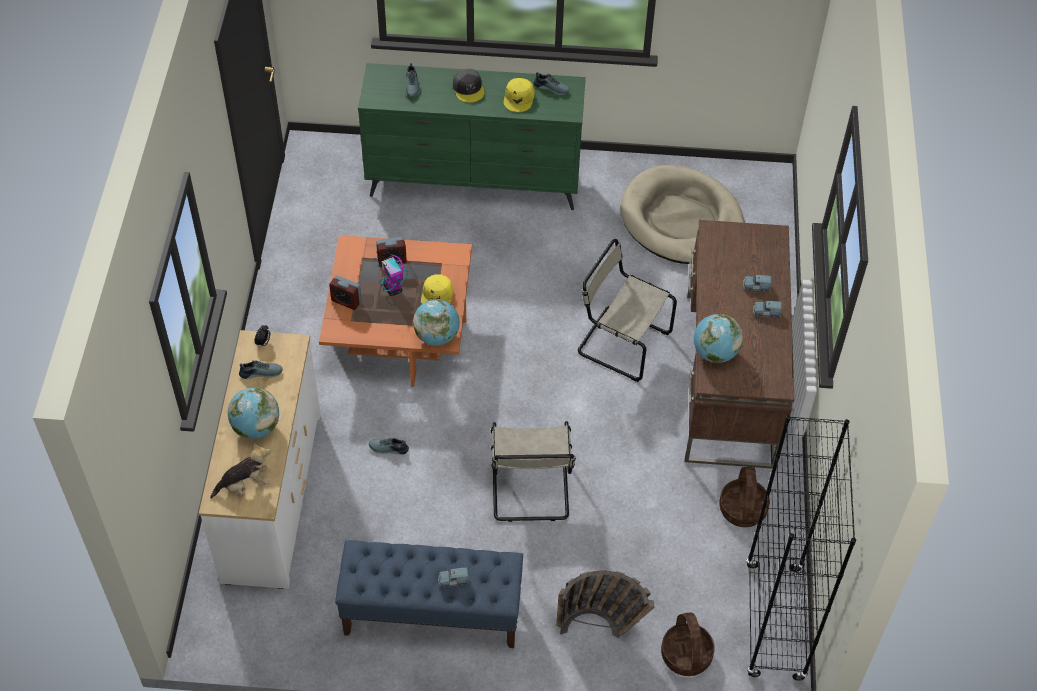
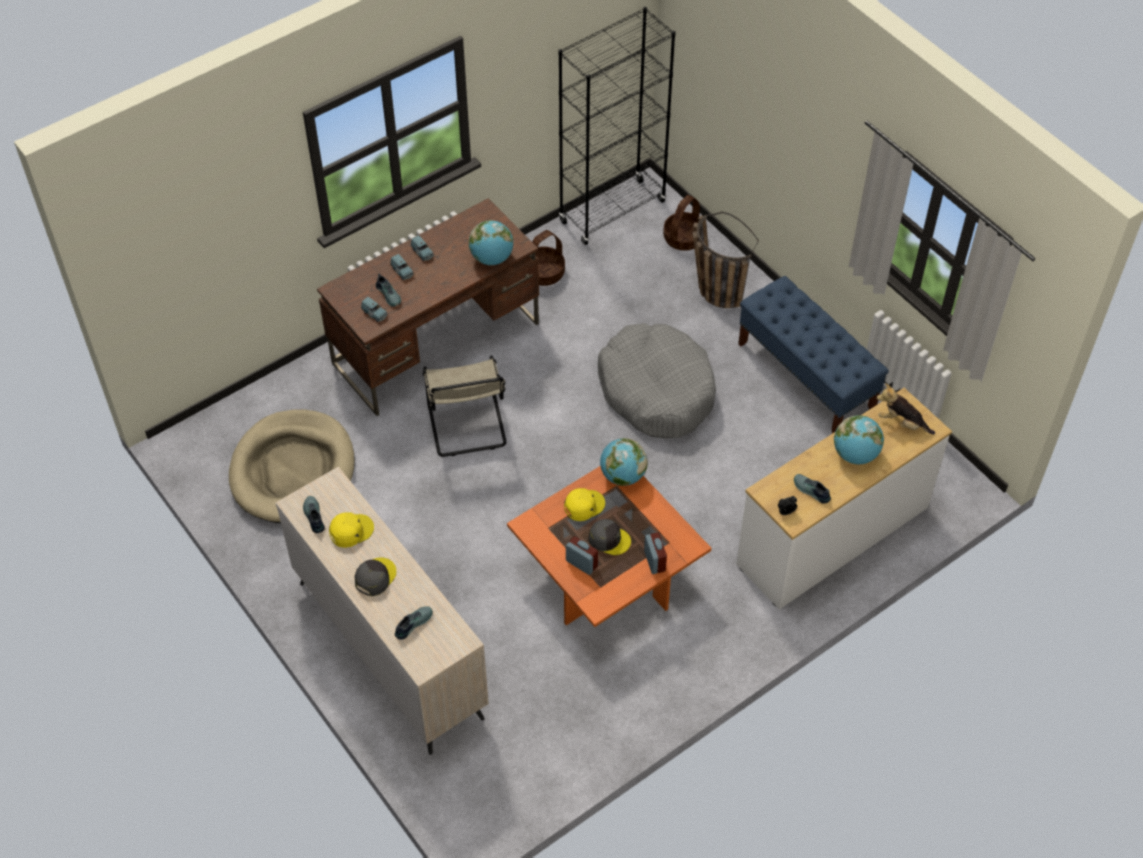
camera: 130 degrees left, 0 degrees up
(388, 449) = (716, 497): shoe -> shoe (389, 294)
(393, 289) = (609, 539): toy robot -> grey cap
(453, 580) = (803, 317): blue toy car -> blue toy car (374, 314)
(474, 183) = (390, 648): green dresser -> beige dresser
(530, 491) = (656, 390): beige chair -> grey dog bed

